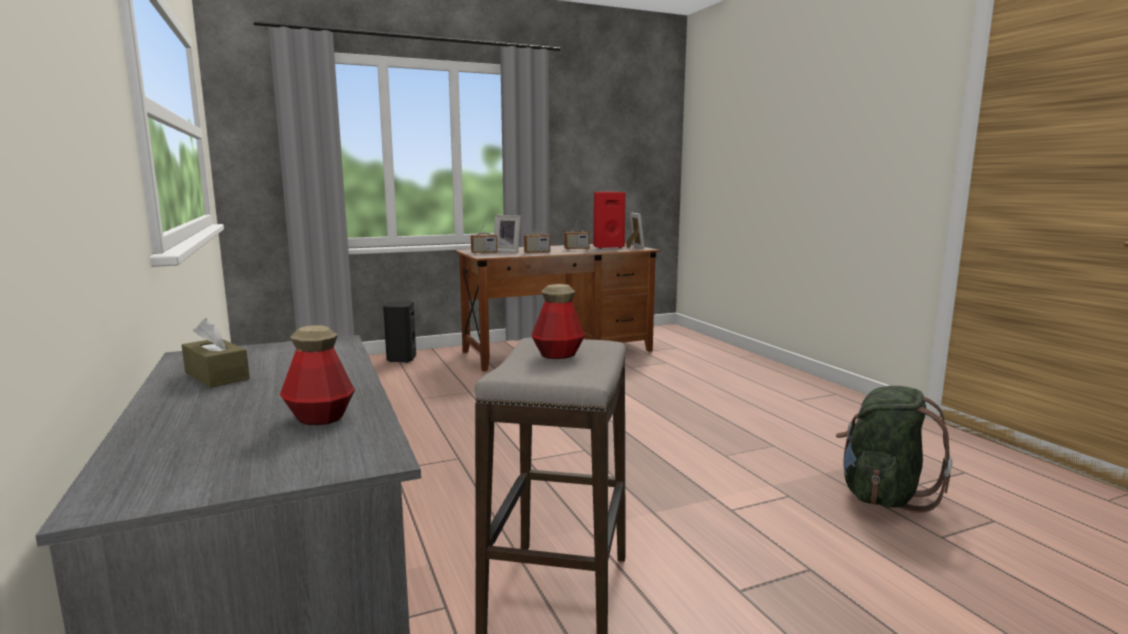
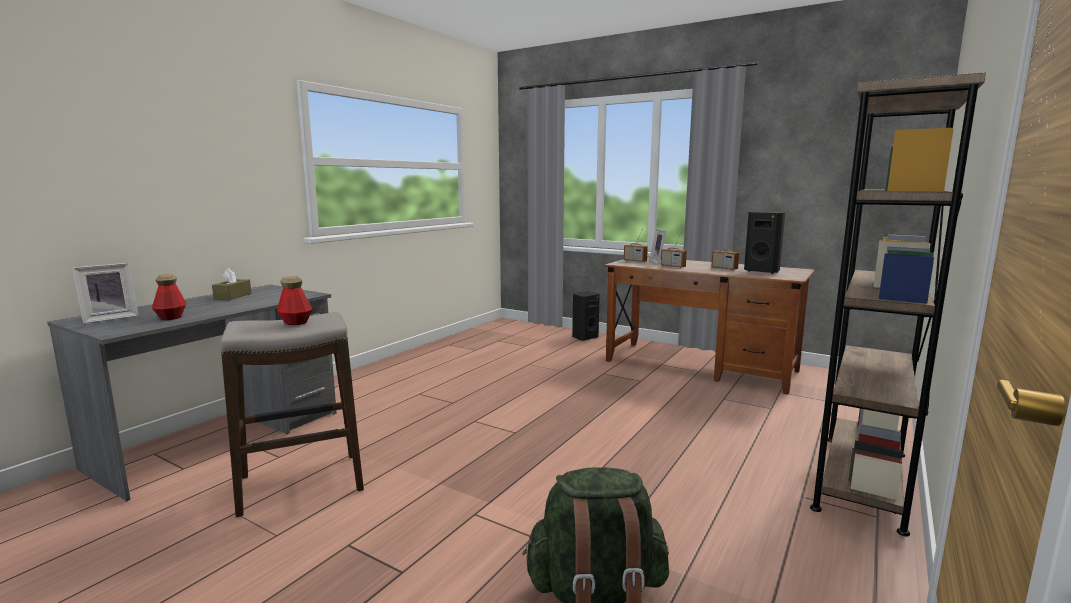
camera: 55 degrees right, 0 degrees up
(607, 247) = (763, 271): red speaker -> black speaker
(634, 247) = (788, 275): picture frame -> picture frame (110, 318)
(791, 381) = (861, 479): none -> brown bookcase

